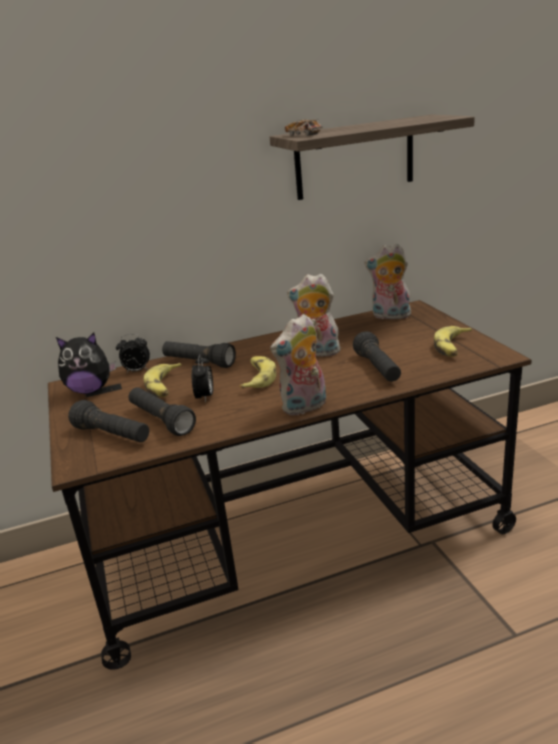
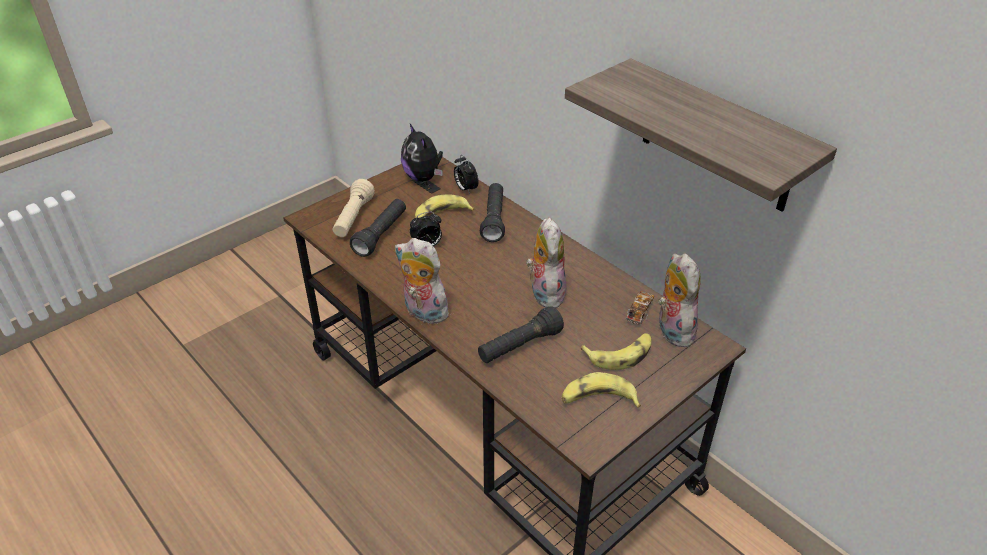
camera: 65 degrees right, 15 degrees up
(113, 435) = (353, 218): black flashlight -> beige flashlight
(258, 378) = (473, 267): banana -> banana (620, 355)
(303, 135) = (616, 82): toy car -> toy car (639, 313)

